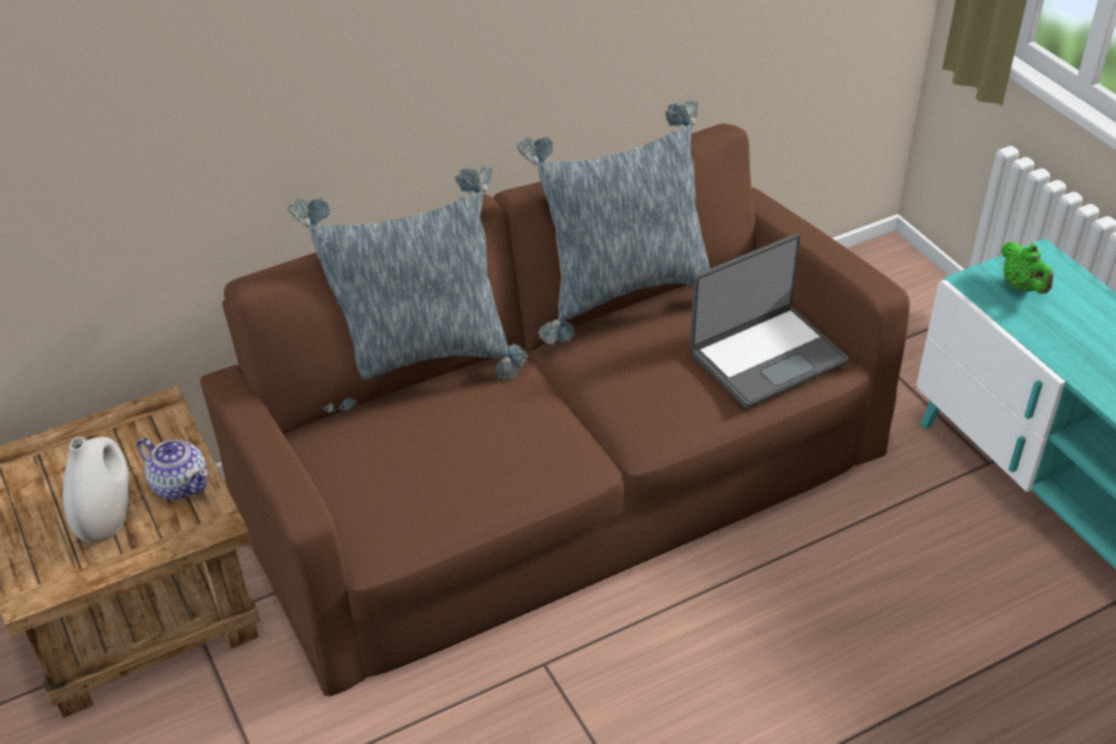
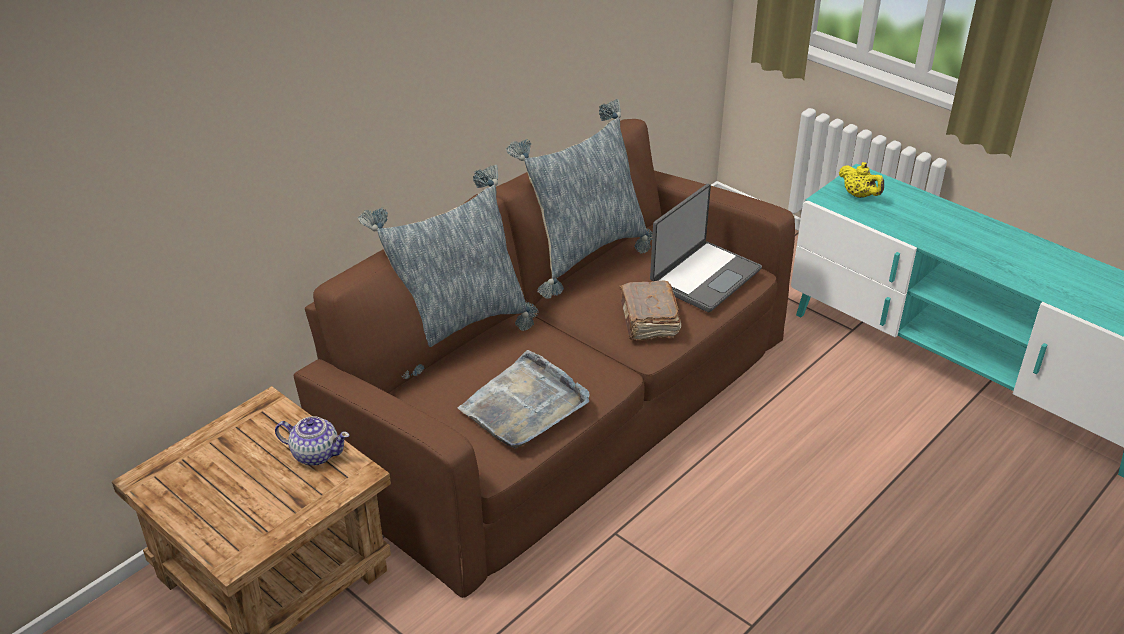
camera: 20 degrees left, 5 degrees down
(107, 519) = (269, 492): white vase -> none
(451, 481) = (525, 405): none -> grey tray
(662, 403) = (648, 321): none -> brown book
(1022, 286) = (859, 195): green teapot -> yellow teapot

